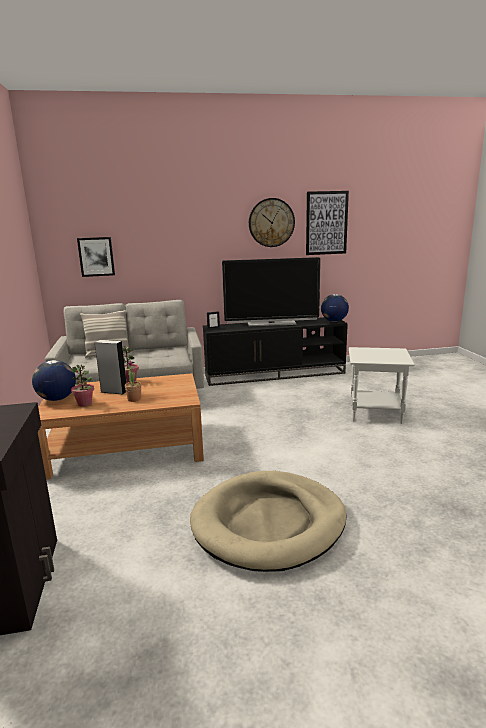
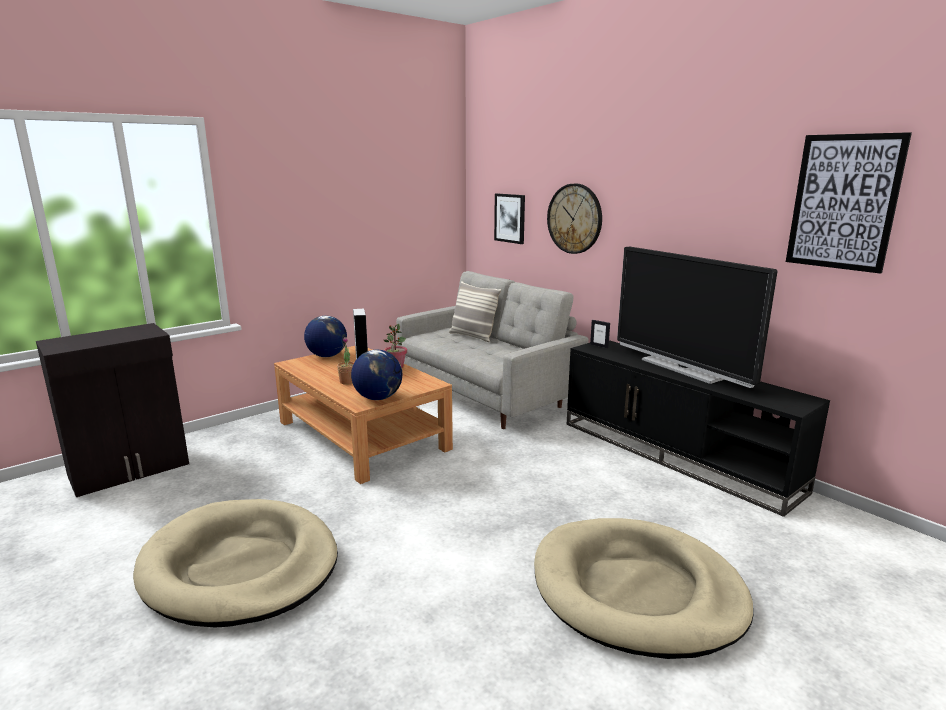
camera: 60 degrees right, 0 degrees up
(85, 403) = (322, 368): potted plant -> none
(271, 222) = (728, 192): wall clock -> wall clock (574, 218)
(334, 321) = (790, 405): globe -> globe (378, 398)
(376, 414) = (637, 591): white side table -> beige dog bed

